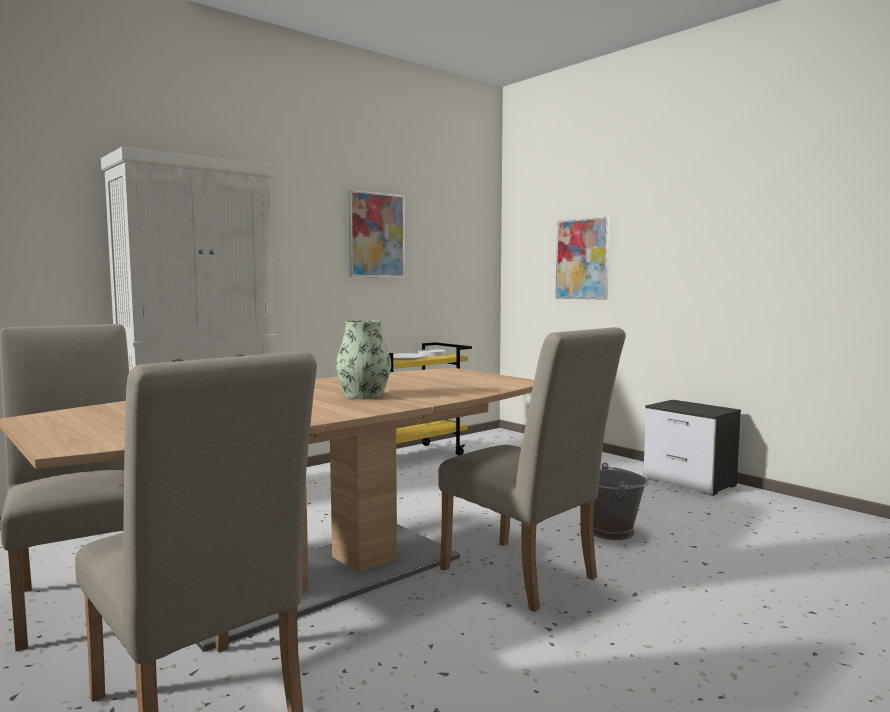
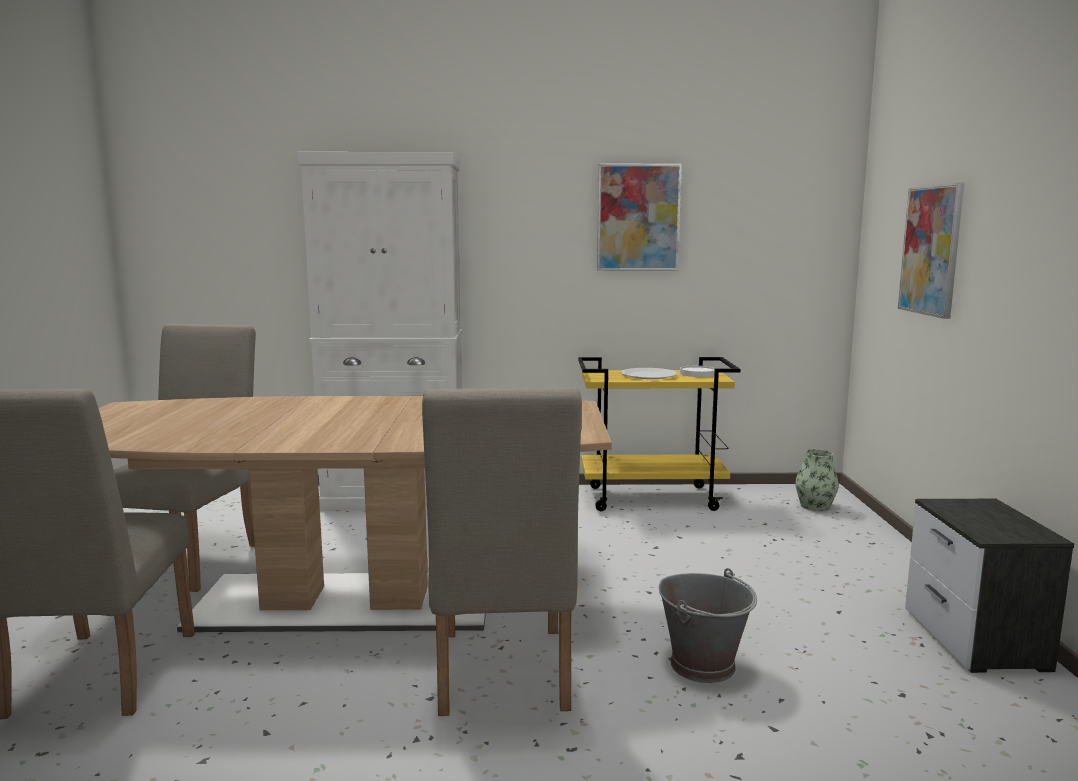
camera: 40 degrees right, 5 degrees up
(364, 396) = (371, 426): vase -> vase (815, 506)

